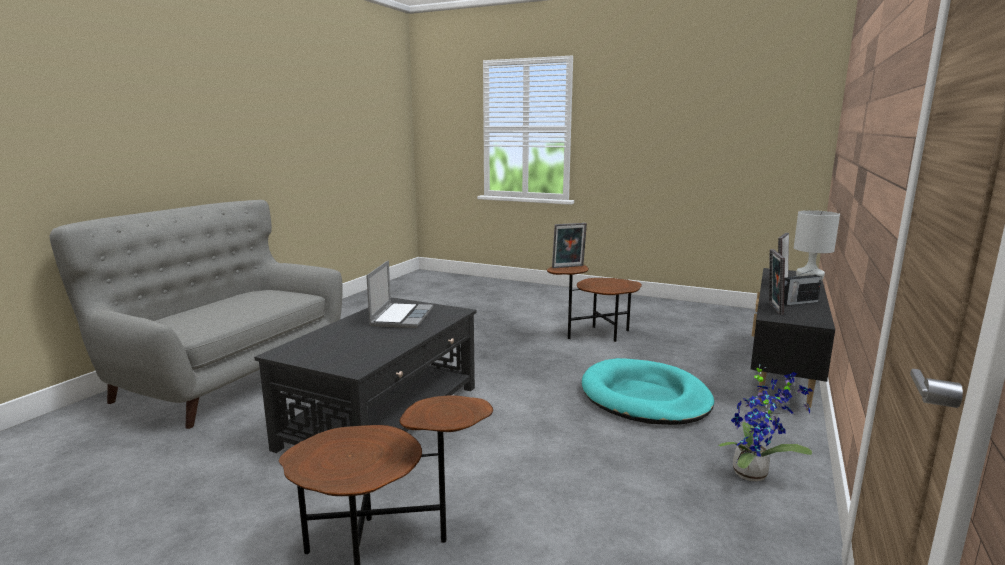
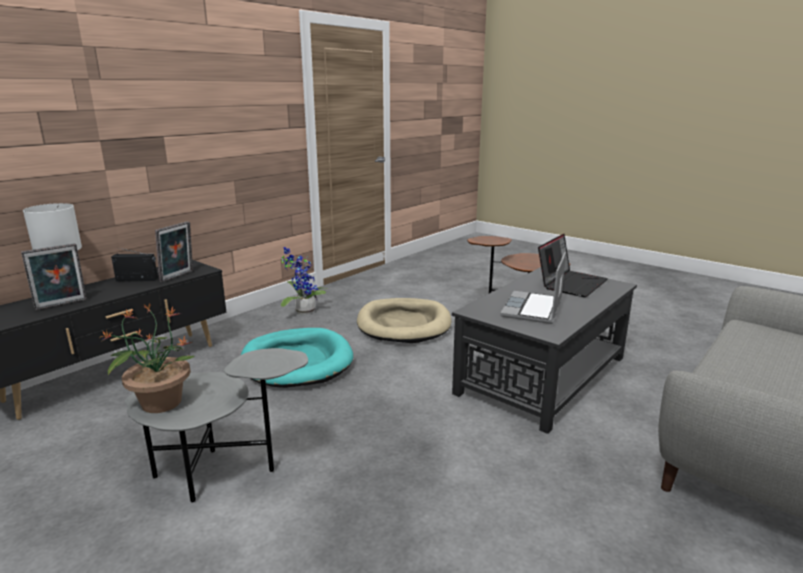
camera: 165 degrees left, 5 degrees up
(341, 349) = (571, 283): none -> laptop
(568, 267) = (262, 364): picture frame -> none
(574, 469) = (404, 324): none -> beige dog bed
(595, 335) = (221, 472): brown side table -> grey side table
(618, 282) = (160, 402): none -> potted plant

